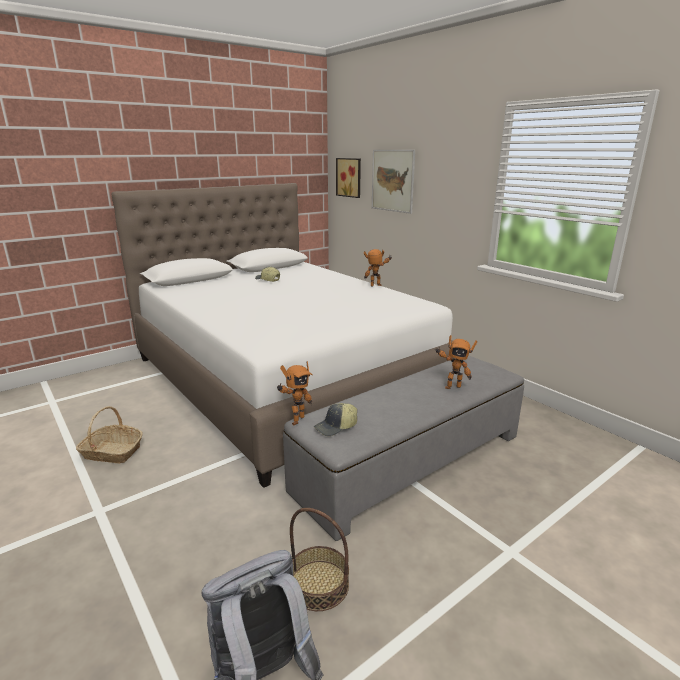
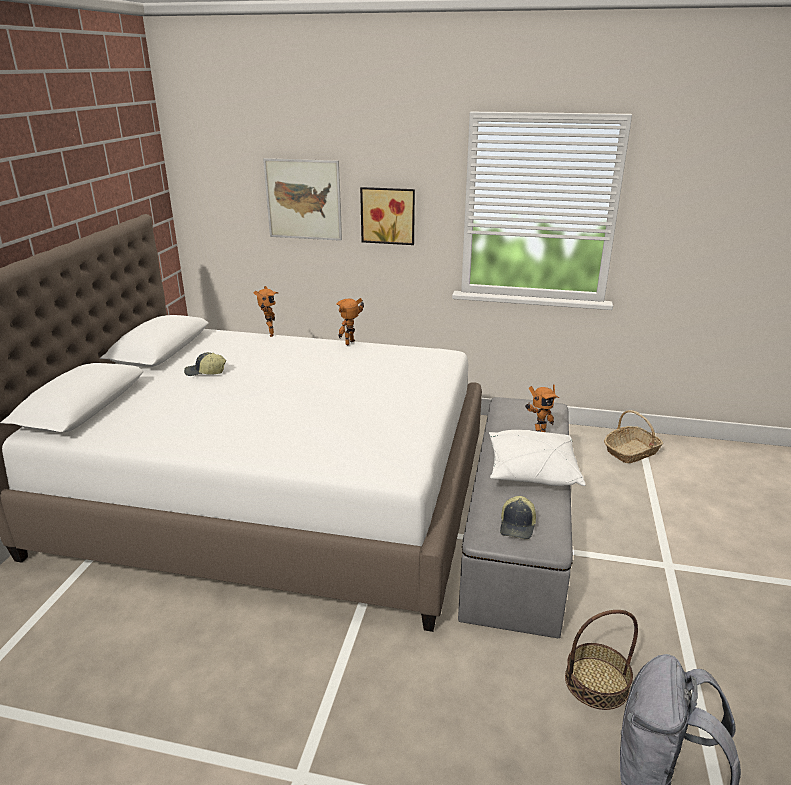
camera: 40 degrees left, 5 degrees up
(112, 452) = (195, 705): basket -> basket (631, 452)
(295, 420) = (474, 537): toy robot -> toy robot (269, 334)
(350, 177) = (219, 195): picture -> picture (388, 215)
(407, 403) = (531, 471): none -> white pillow

